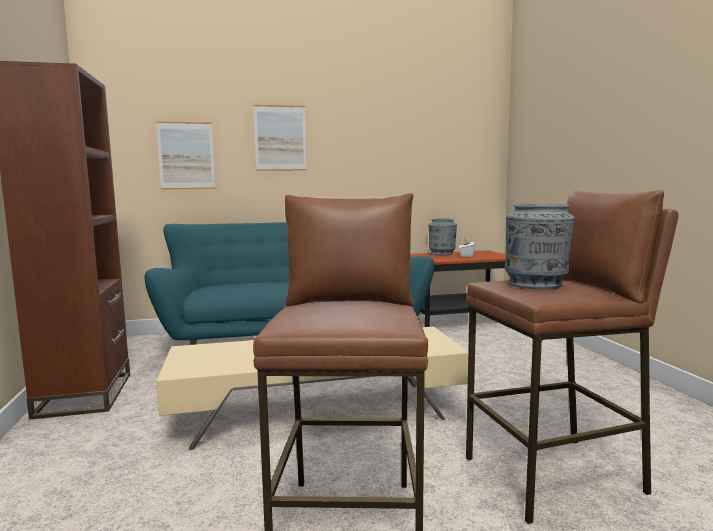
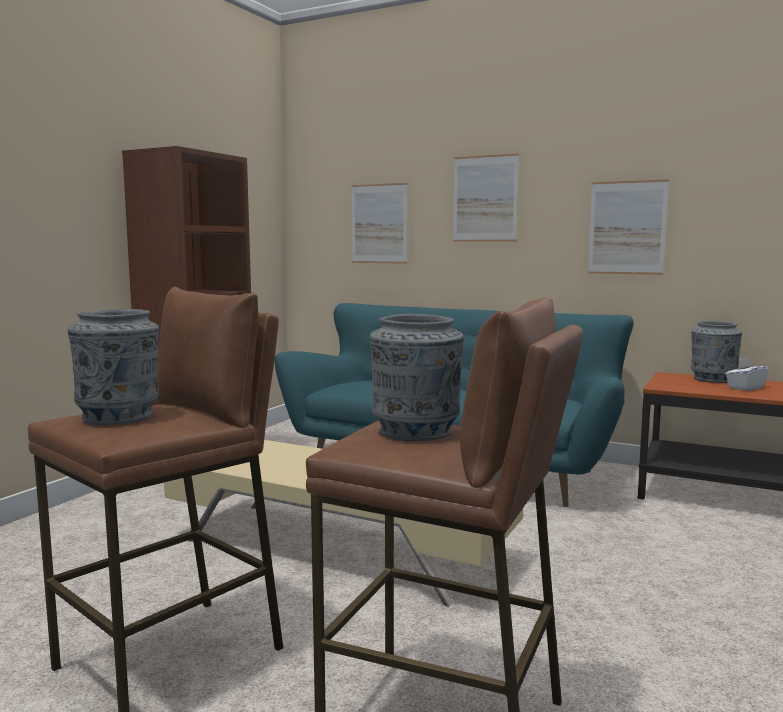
camera: 40 degrees right, 0 degrees up
(332, 314) = (119, 416): none -> grey vase
(381, 161) = (627, 227): none -> picture

